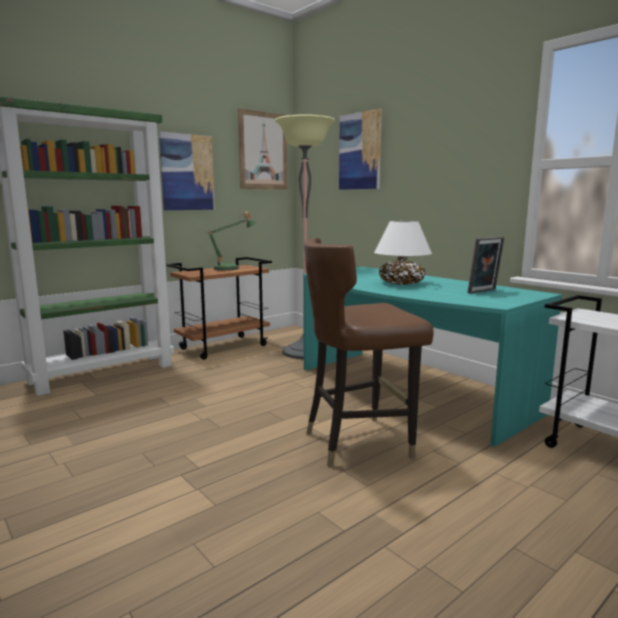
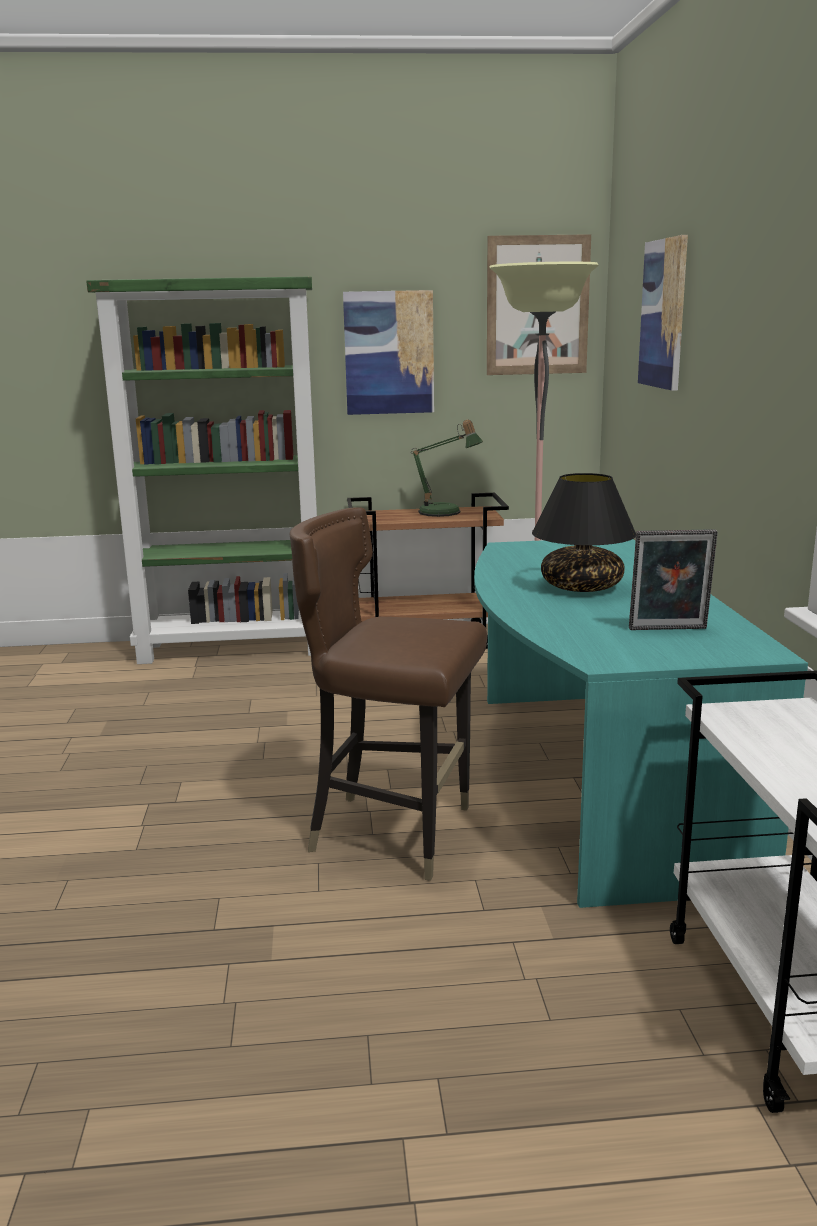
camera: 35 degrees right, 5 degrees up
(401, 283) = (582, 587): white table lamp -> black table lamp

